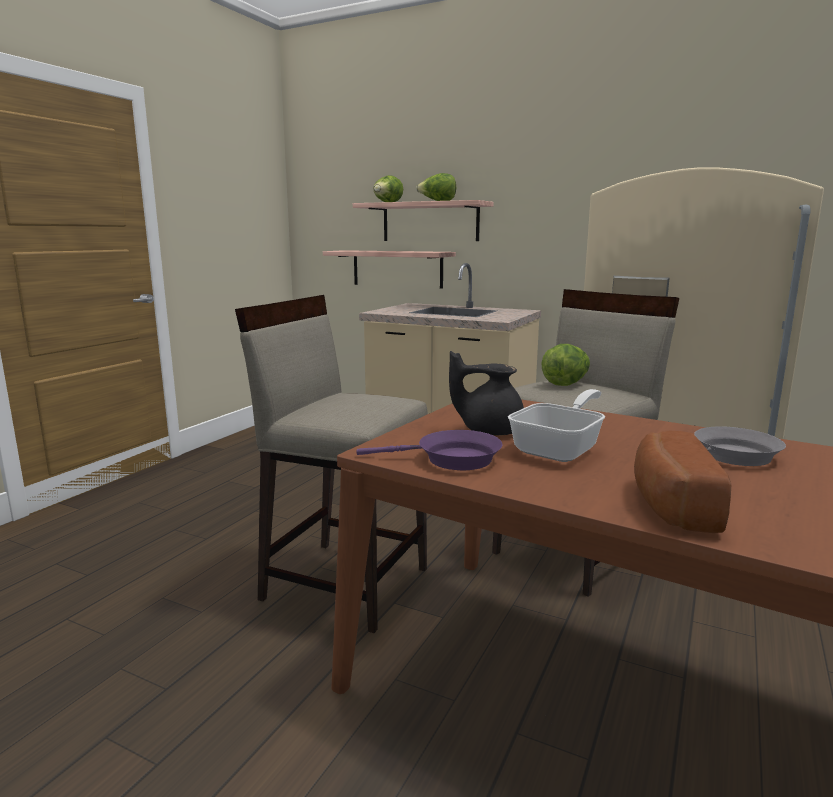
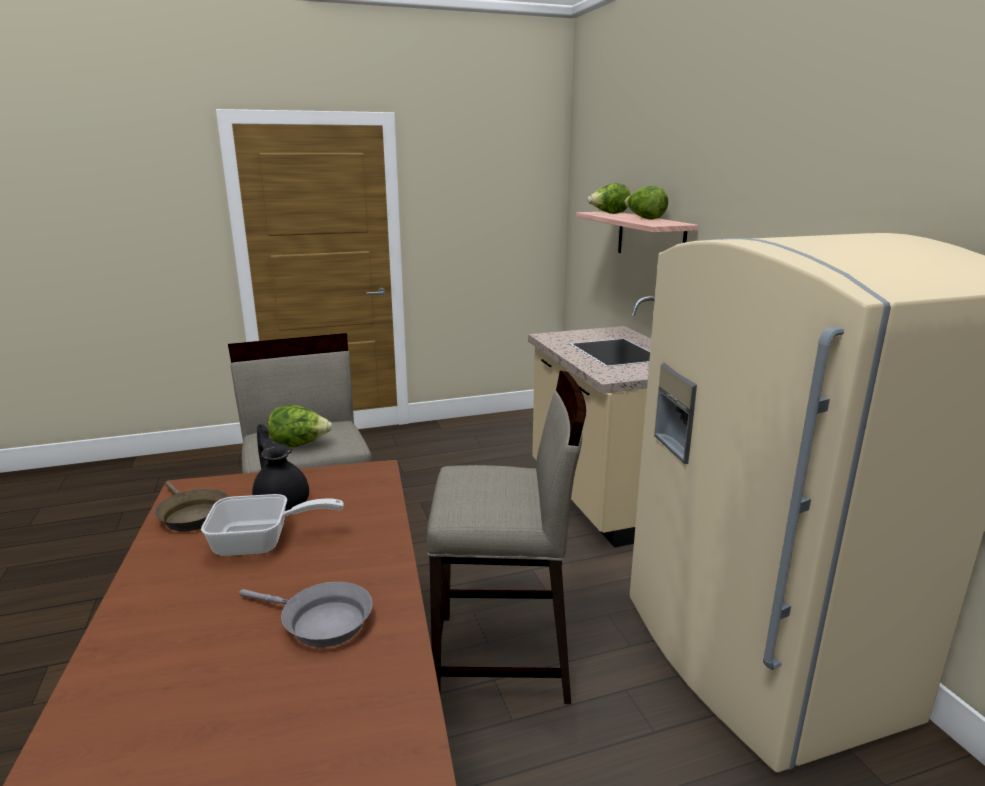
camera: 45 degrees right, 5 degrees up
(397, 268) = (624, 285): shelf -> none
(451, 459) = (191, 515): purple frying pan -> brown frying pan
(566, 383) = (502, 479): lettuce -> lettuce (299, 445)
(668, 504) = (153, 625): bread -> none

